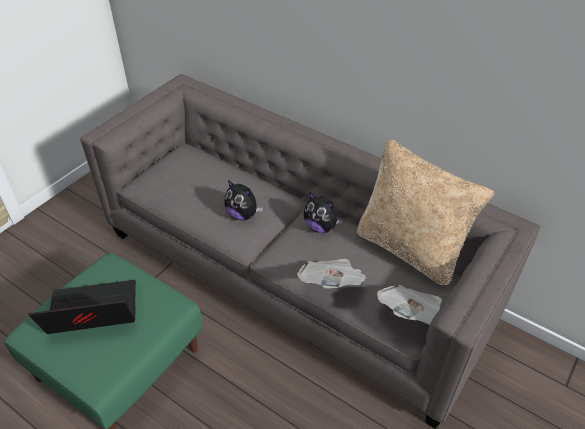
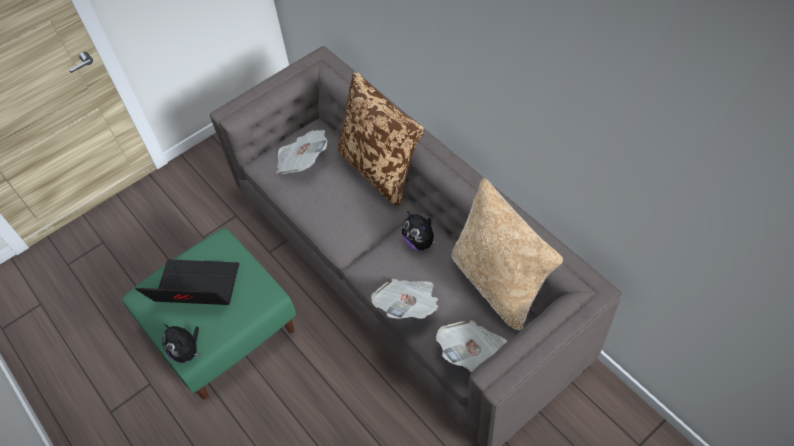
camera: 20 degrees right, 10 degrees up
(181, 177) = (302, 162): none -> newspaper
(243, 215) = (349, 215): plush toy -> plush toy (187, 351)
(260, 176) = (380, 173): none -> brown pillow

